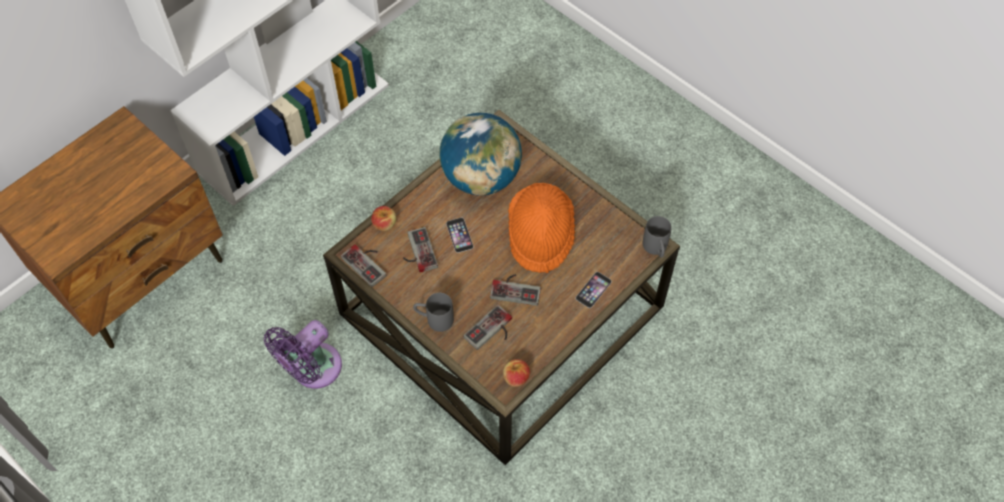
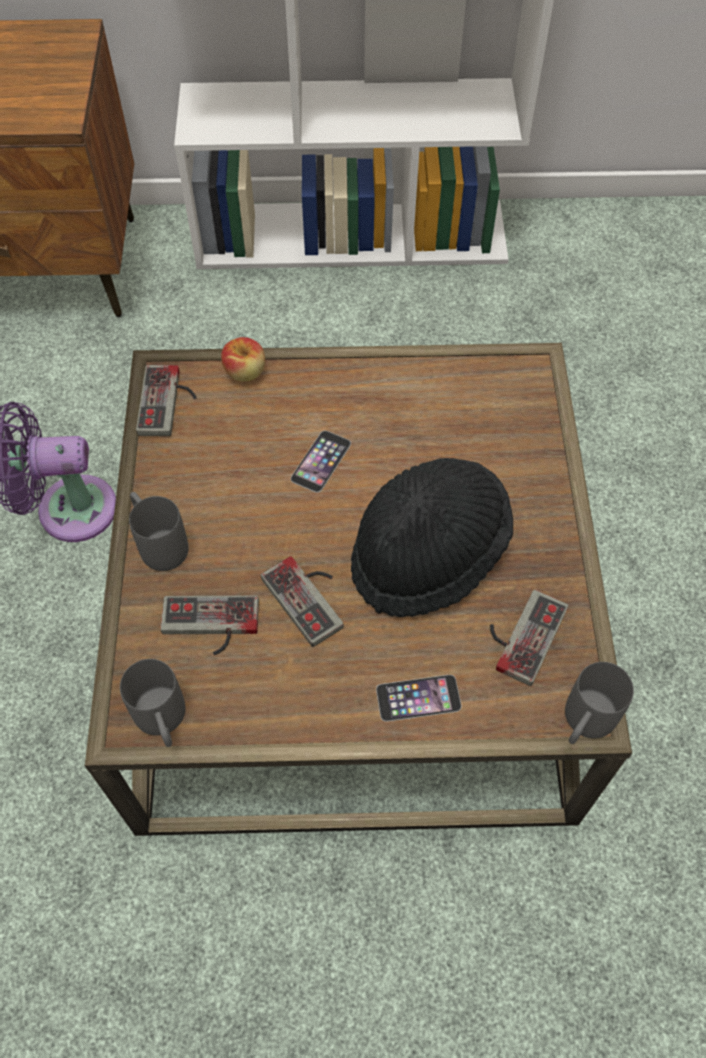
camera: 45 degrees right, 0 degrees up
(417, 252) = (242, 438): game controller -> game controller (520, 633)
(481, 178) = (435, 411): globe -> none
(516, 378) = (163, 722): apple -> grey mug
(540, 236) = (428, 554): orange hat -> black hat

